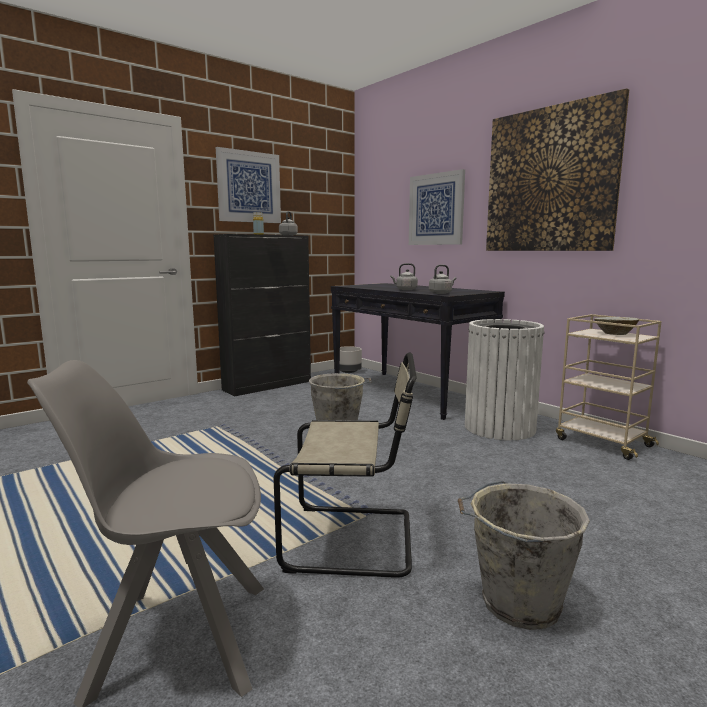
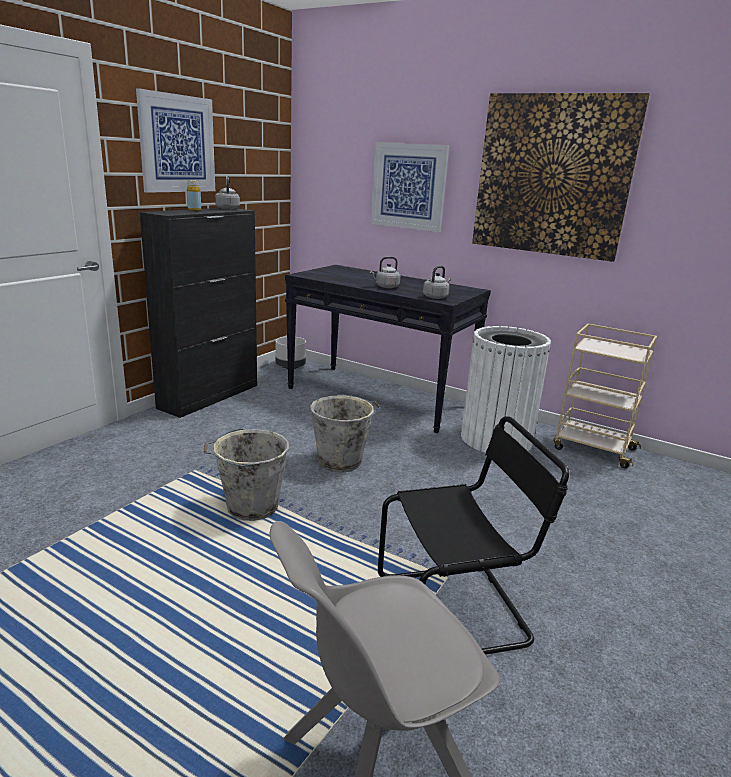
camera: 20 degrees left, 10 degrees up
(355, 540) = (457, 610): beige chair -> black chair
(517, 602) = (634, 653): grey bucket -> grey bucket (250, 507)
(614, 334) = (615, 347): beige bowl -> none

